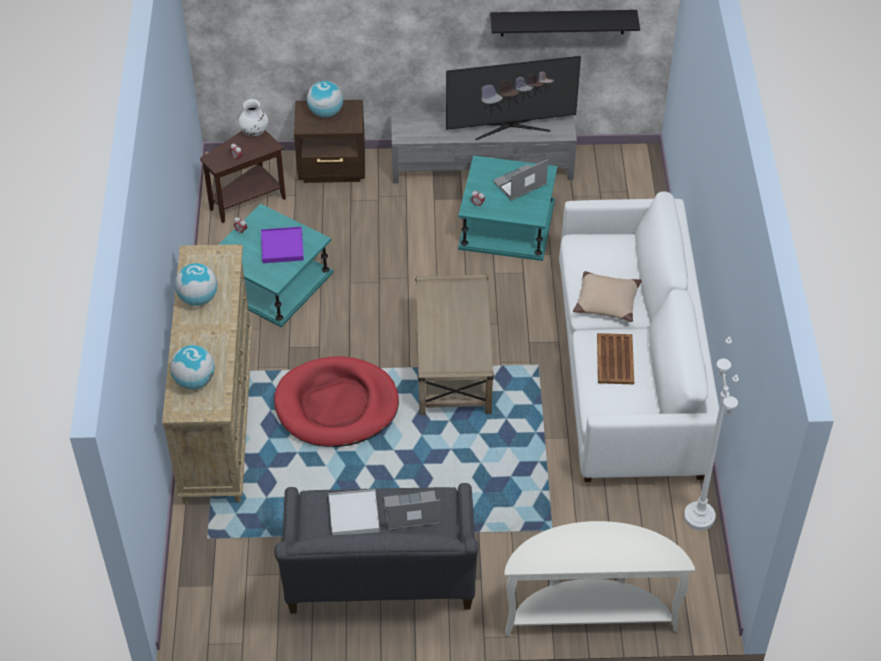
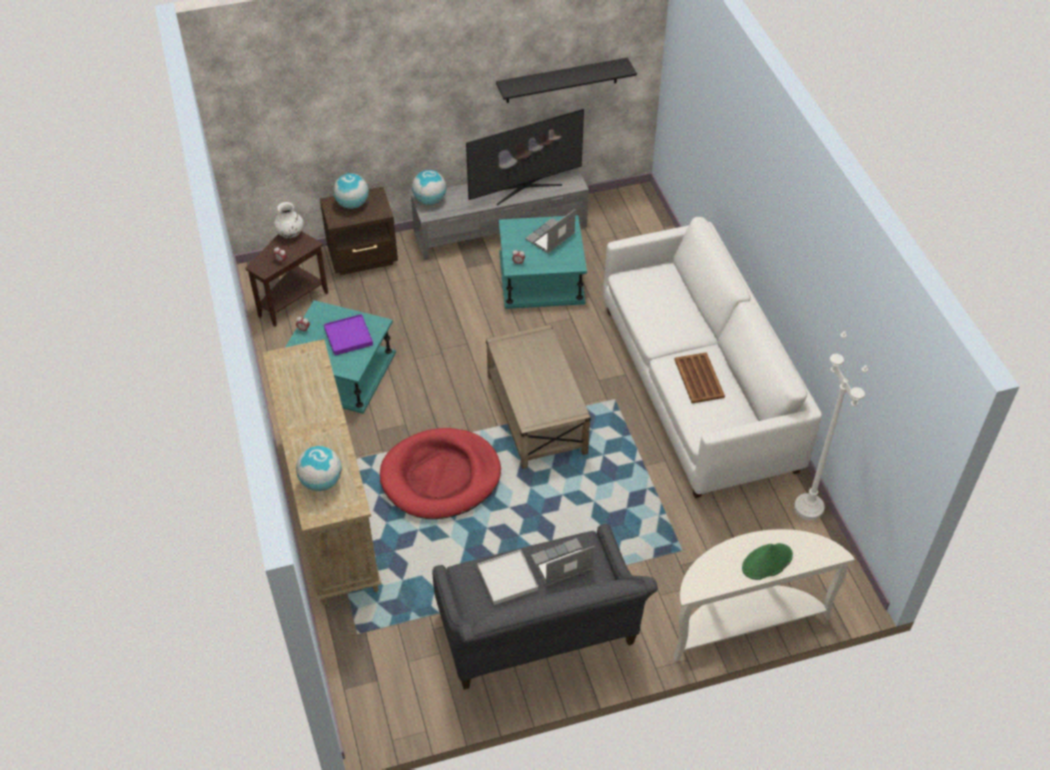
camera: 15 degrees left, 0 degrees up
(198, 298) = (298, 400): globe -> globe (430, 200)
(604, 553) = (767, 562): none -> green hat
(606, 301) = (671, 327): beige pillow -> none

